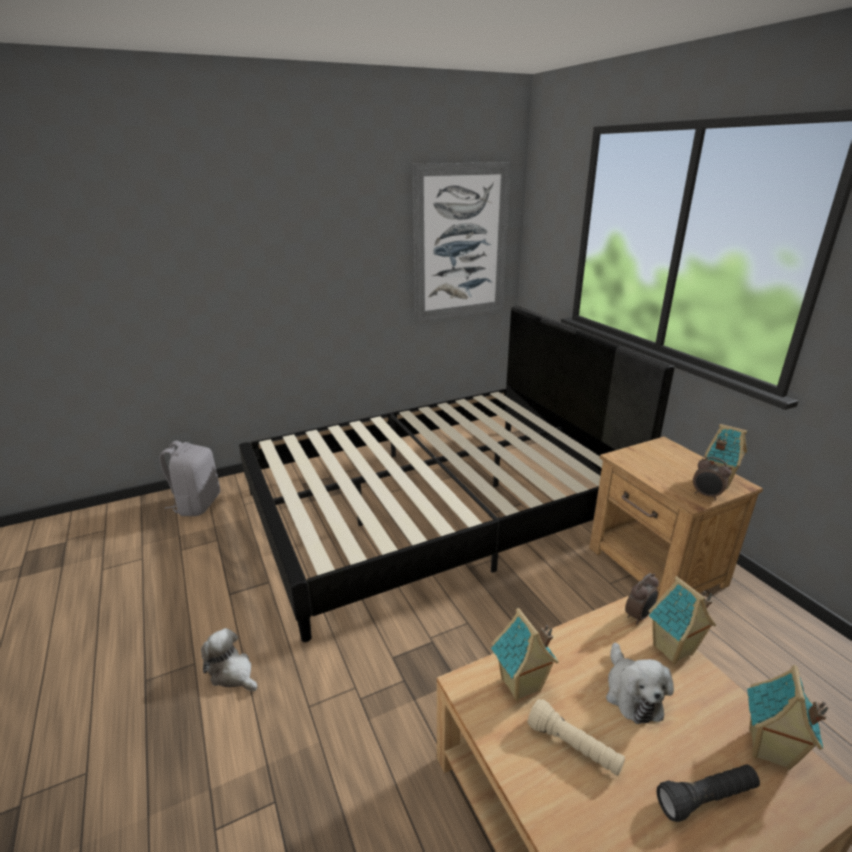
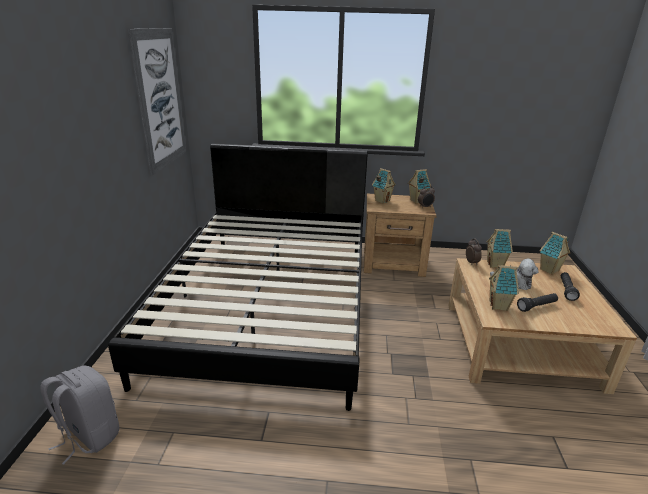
camera: 60 degrees left, 0 degrees up
(232, 673) = (354, 457): plush toy -> none
(573, 747) = (536, 306): beige flashlight -> black flashlight
(659, 454) = (382, 200): none -> toy house

